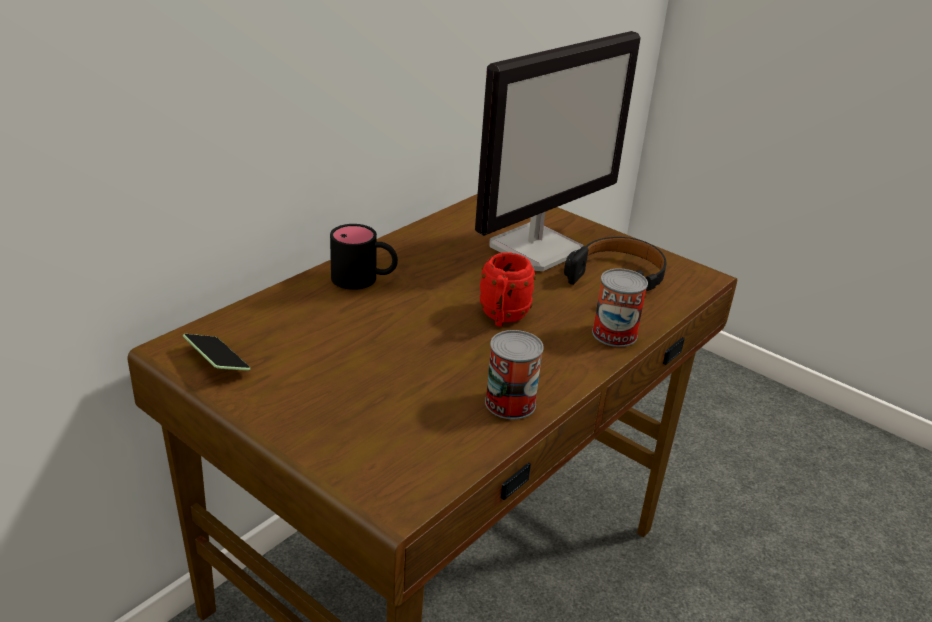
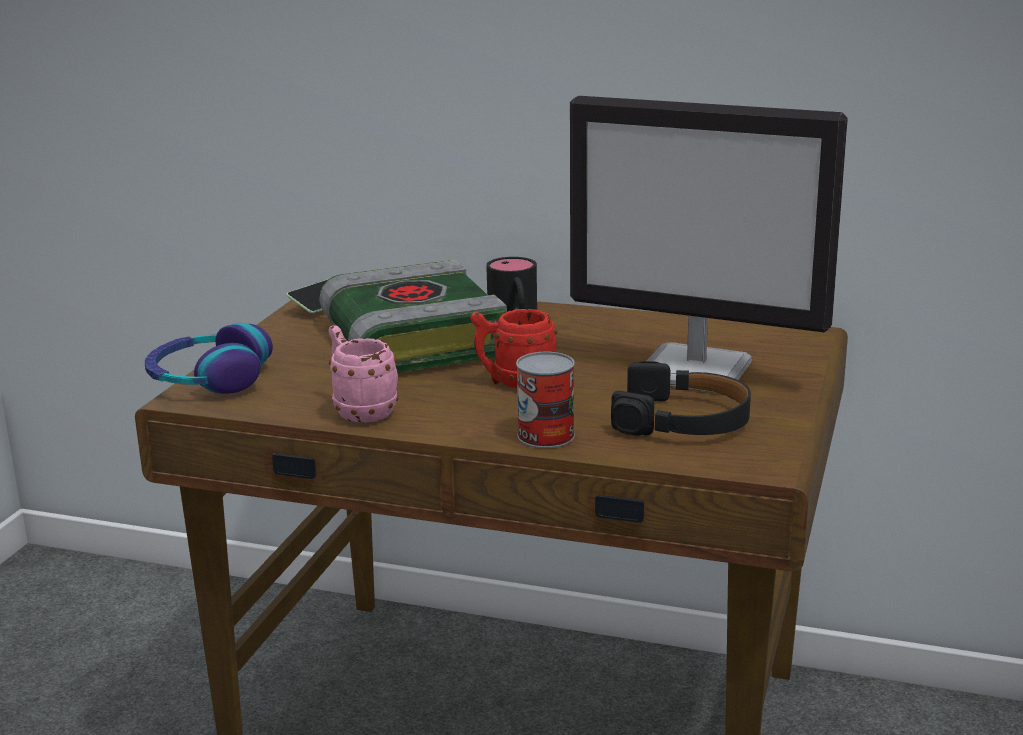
camera: 70 degrees right, 10 degrees down
(359, 475) = (209, 379): none -> headphones
(364, 338) = (409, 340): none -> book
(510, 403) = (359, 411): can -> pink mug

